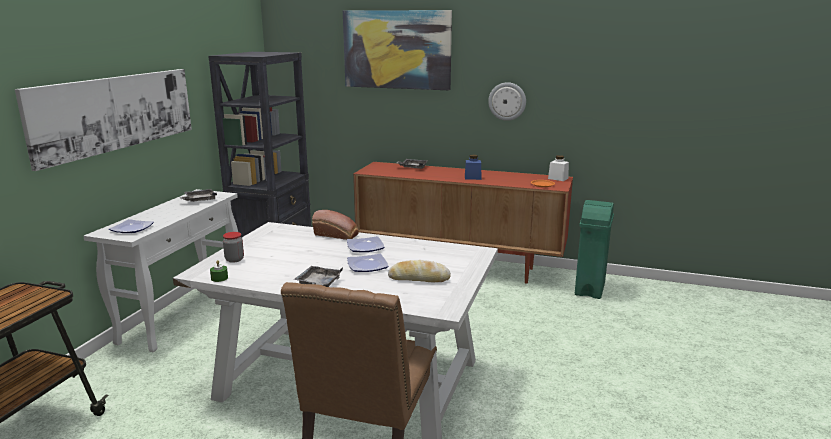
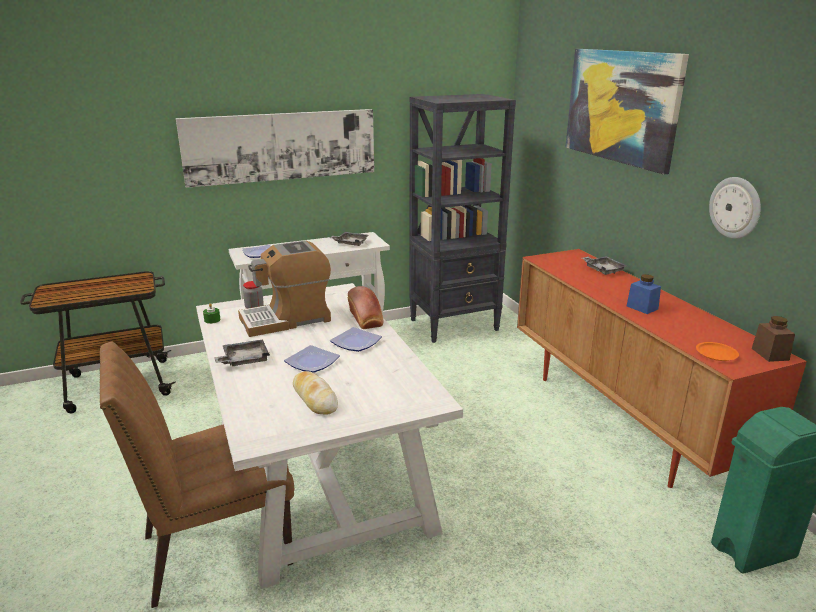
camera: 50 degrees right, 5 degrees up
(281, 255) = (287, 319): none -> coffee machine
(558, 178) = (770, 354): white jar -> brown jar

